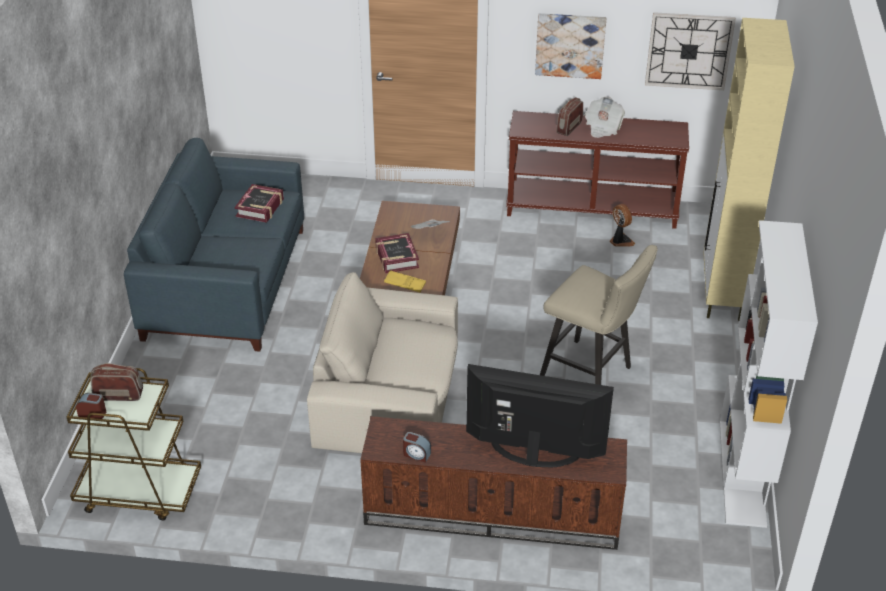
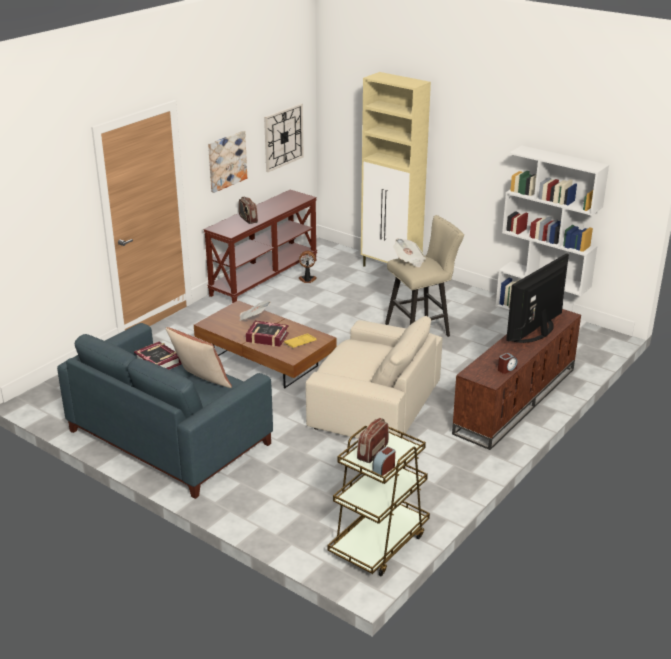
camera: 60 degrees left, 10 degrees down
(242, 248) = (200, 382): none -> pillow
(389, 396) = (373, 404): beige armchair -> beige armchair turned 105 degrees counterclockwise
(602, 127) = (262, 211): newspaper -> newspaper (409, 261)

